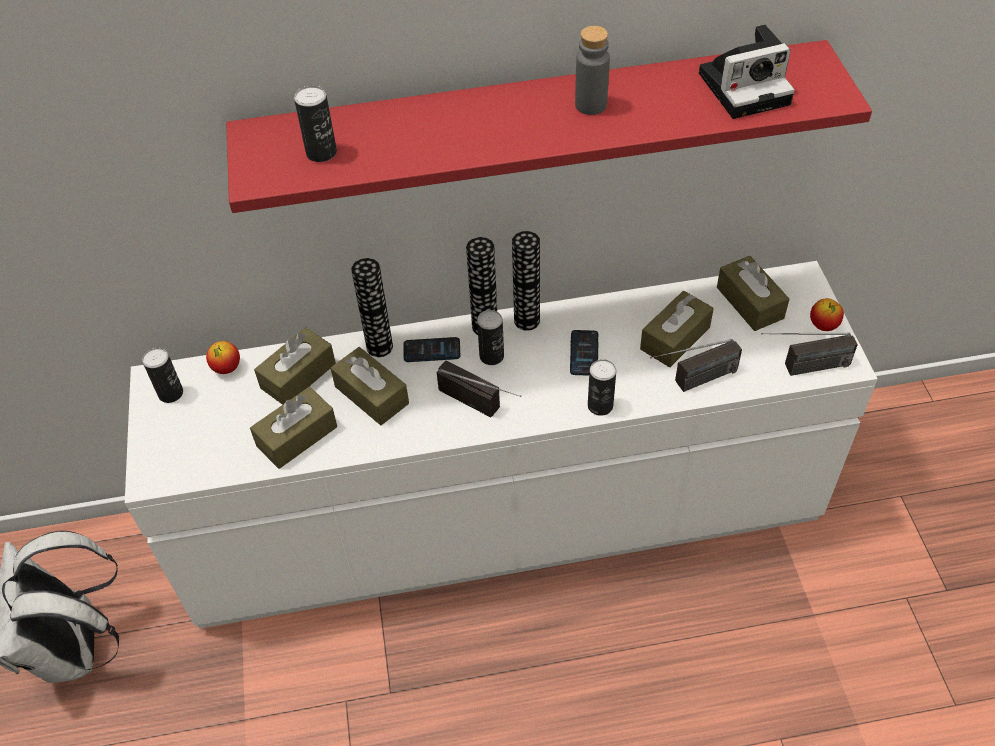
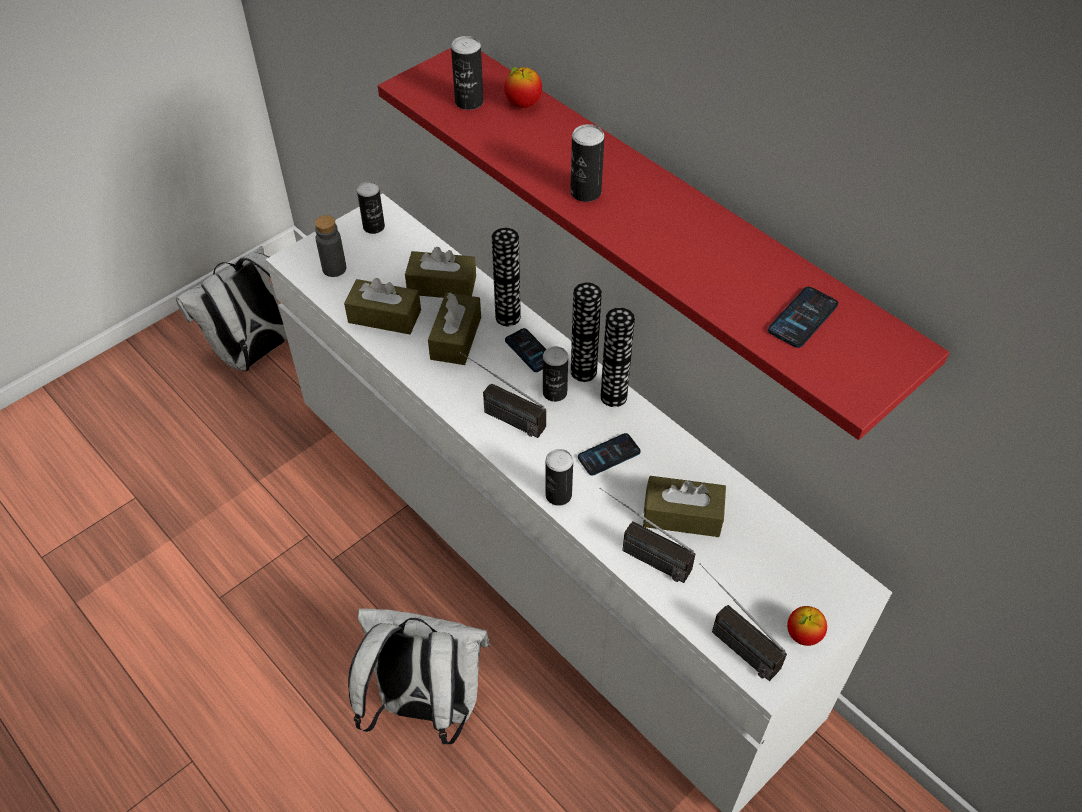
camera: 55 degrees right, 0 degrees up
(227, 368) = (418, 242): apple -> apple (523, 104)
(484, 405) = (499, 414): radio -> radio turned 120 degrees clockwise
(511, 134) = (585, 192): none -> can
(591, 105) = (671, 223): grey bottle -> grey bottle (334, 268)
(594, 685) = (425, 705): none -> white backpack
(746, 87) = (802, 318): camera -> phone
(749, 303) = (779, 557): brown tissue box -> none

